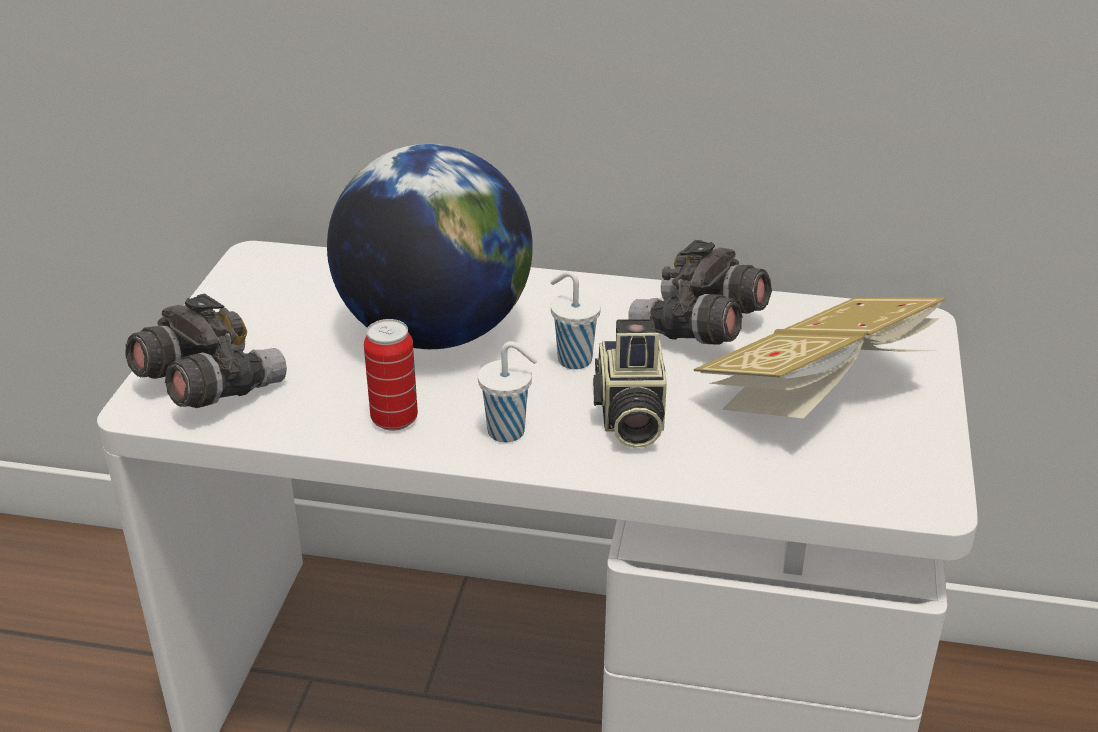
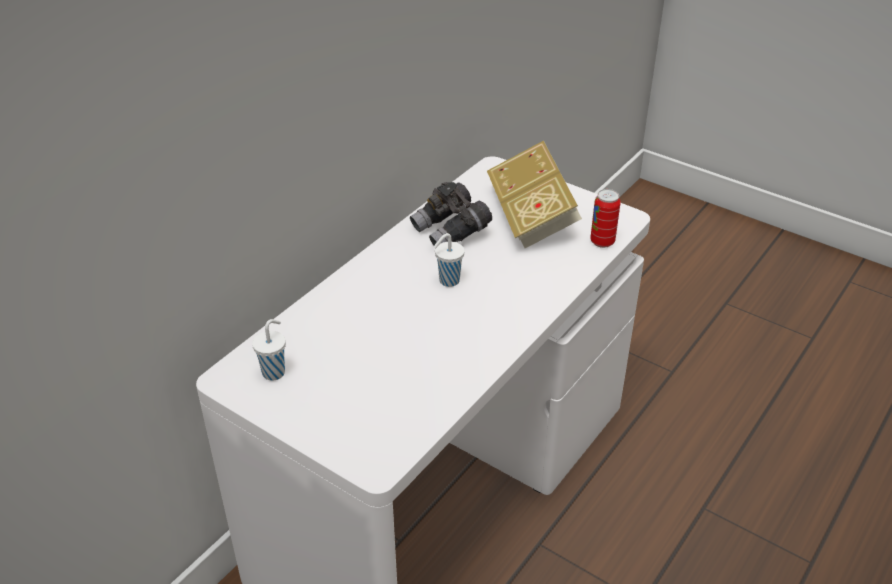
camera: 65 degrees left, 5 degrees up
(209, 387) = (374, 432): grey binoculars -> none
(394, 420) = (461, 361): can -> can (602, 242)
(435, 332) = (383, 323): globe -> none
(508, 432) = (499, 322): white cup -> white cup (274, 372)
(628, 417) = (512, 279): camera -> none

